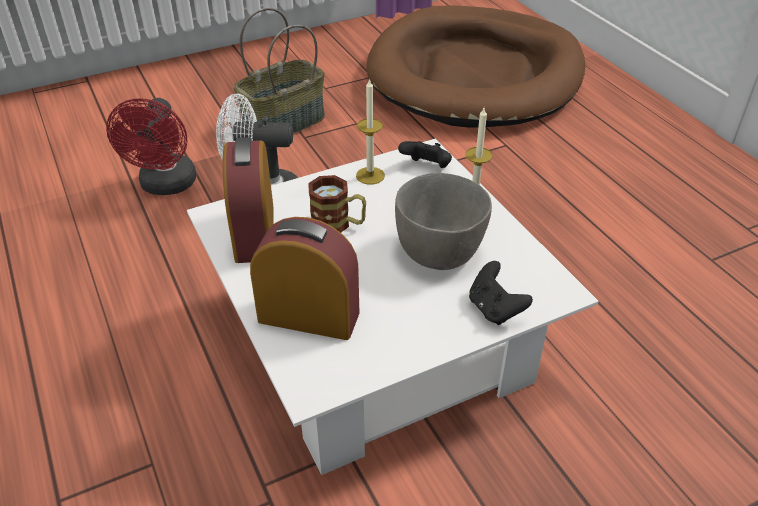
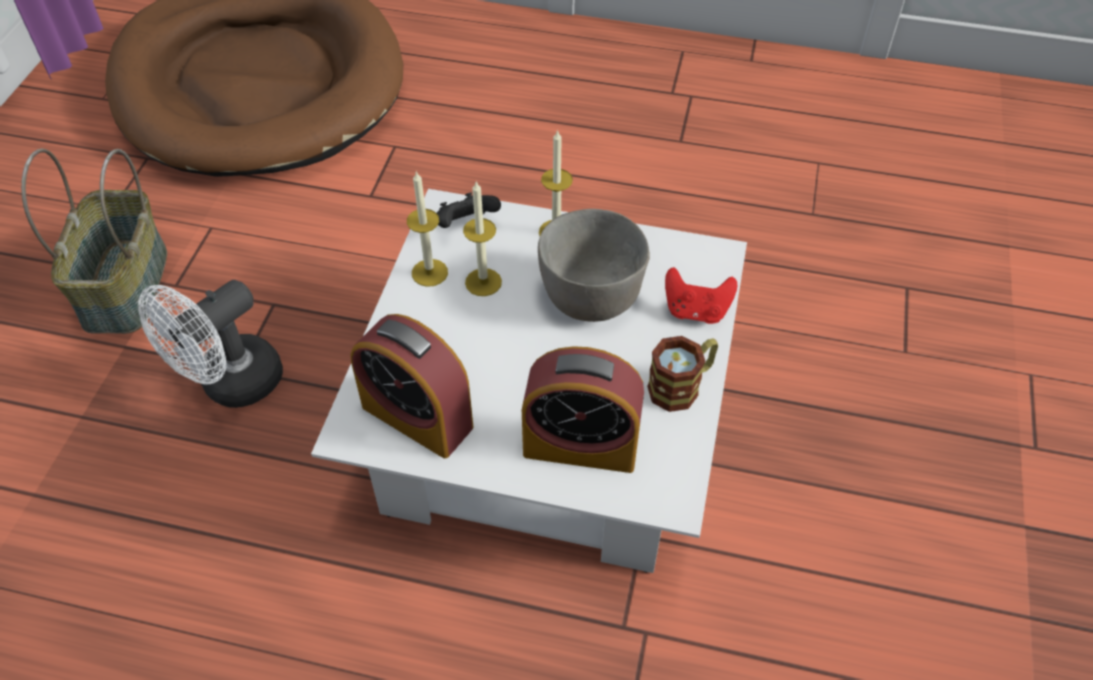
camera: 50 degrees left, 10 degrees up
(166, 186) = (97, 465): red fan -> none
(308, 316) = (581, 445): alarm clock -> alarm clock turned 135 degrees counterclockwise
(338, 224) = (476, 343): mug -> mug (682, 385)
(390, 200) = (483, 282): none -> candle
(494, 309) = (696, 311): black game controller -> red game controller

